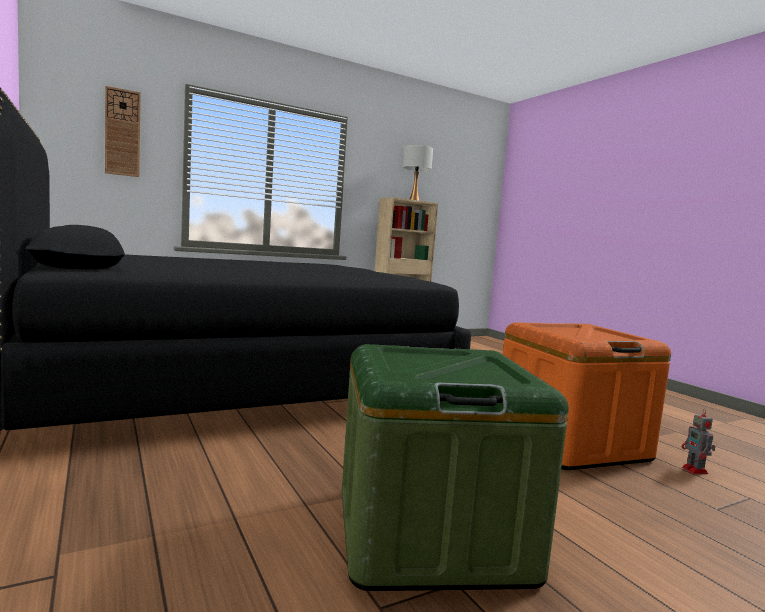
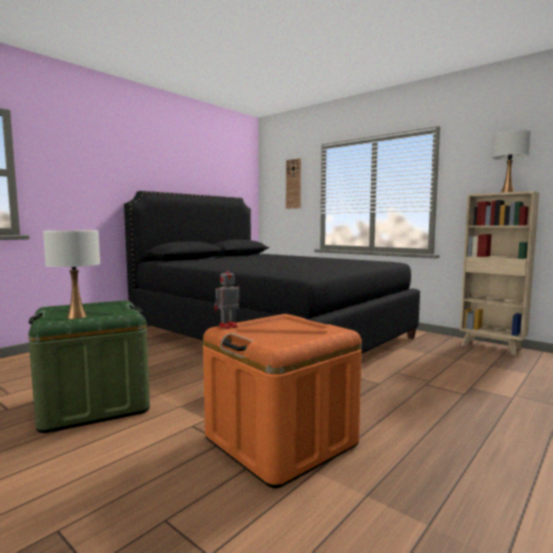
camera: 70 degrees right, 0 degrees up
(487, 373) = (77, 316): none -> white table lamp
(695, 471) = (268, 520): toy robot -> toy robot (227, 326)

